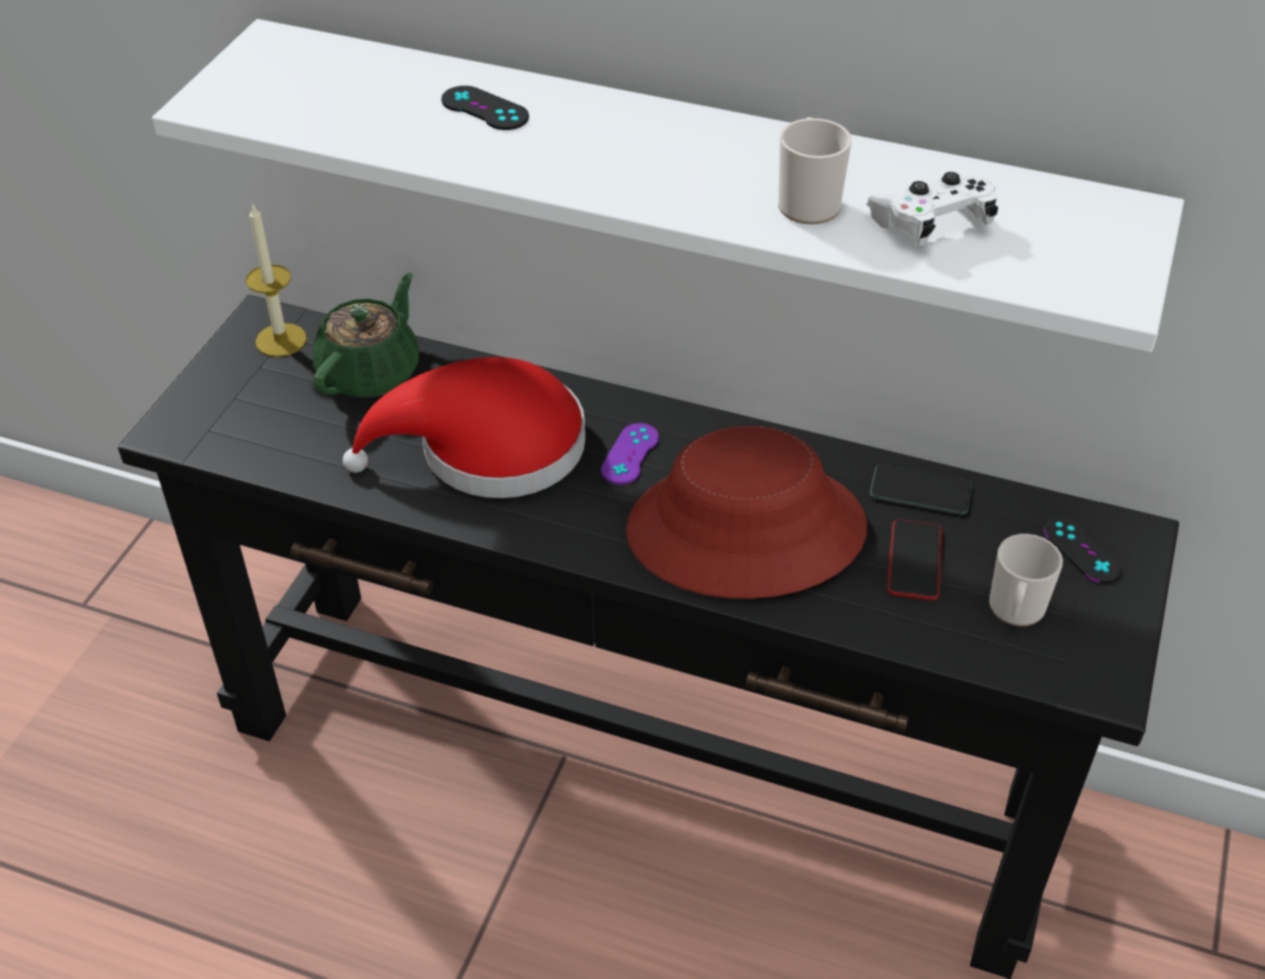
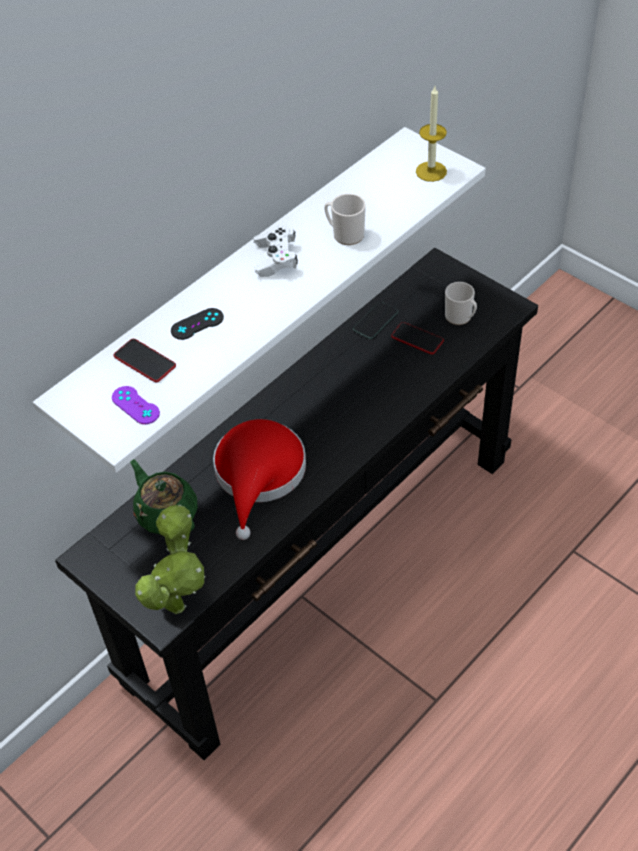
camera: 65 degrees left, 5 degrees up
(209, 437) = (178, 602): none -> potted plant
(281, 340) = (111, 550): candle -> candle (431, 171)
(377, 84) = (145, 361): none -> phone
(630, 454) = (294, 418): purple game controller -> purple game controller (135, 405)
(746, 531) = (370, 391): red hat -> none
(931, 223) = (382, 202): white game controller -> white game controller (276, 259)
(1082, 550) = (437, 283): black game controller -> none

